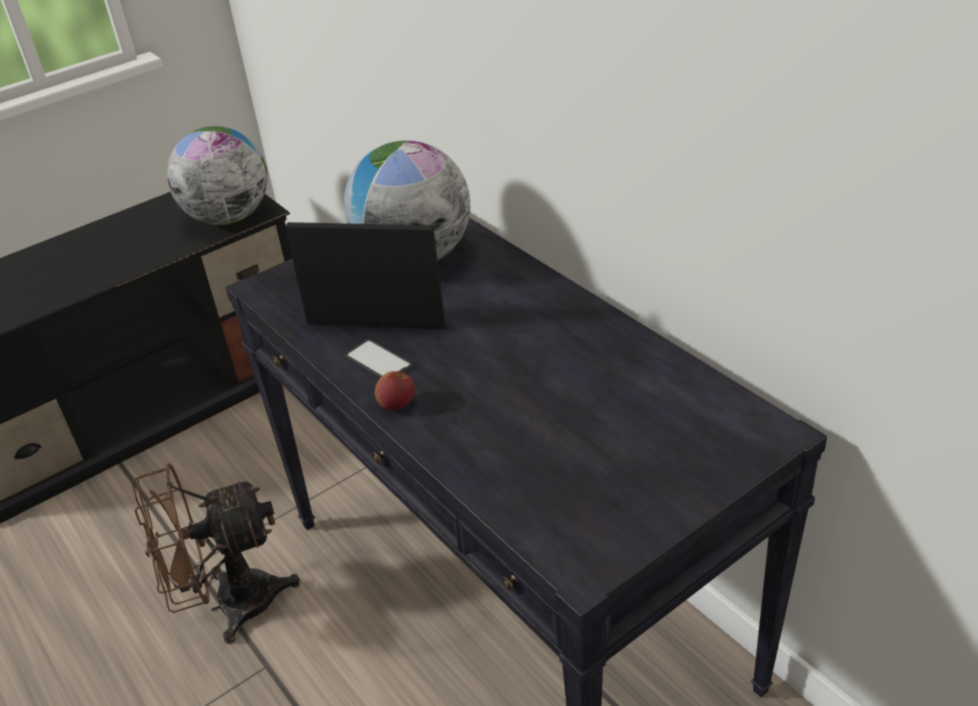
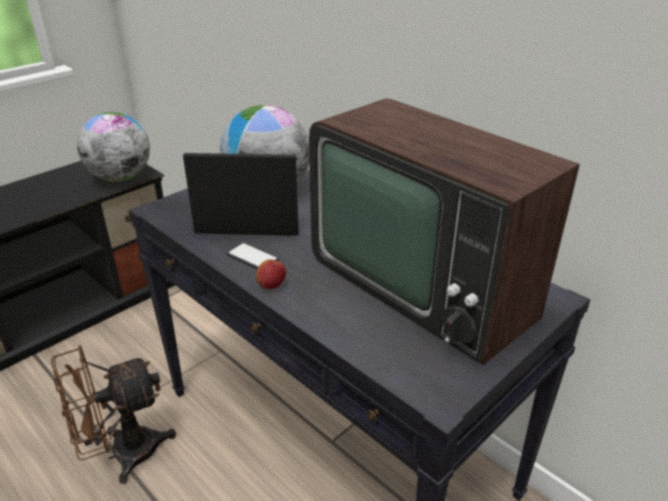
camera: 10 degrees left, 5 degrees down
(605, 399) = (426, 278): none -> television

